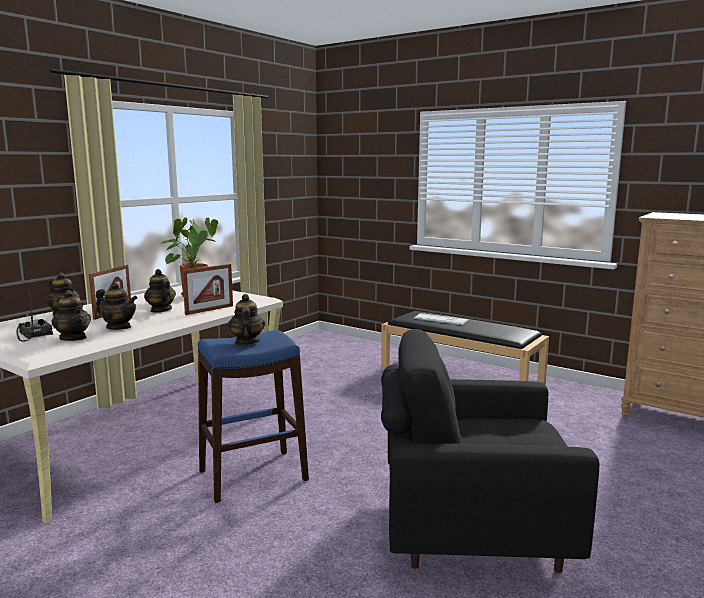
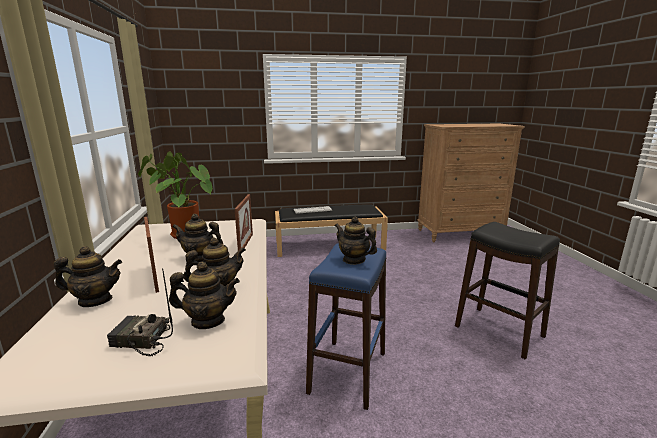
camera: 45 degrees left, 5 degrees up
(470, 529) = (498, 331): black armchair -> black stool

